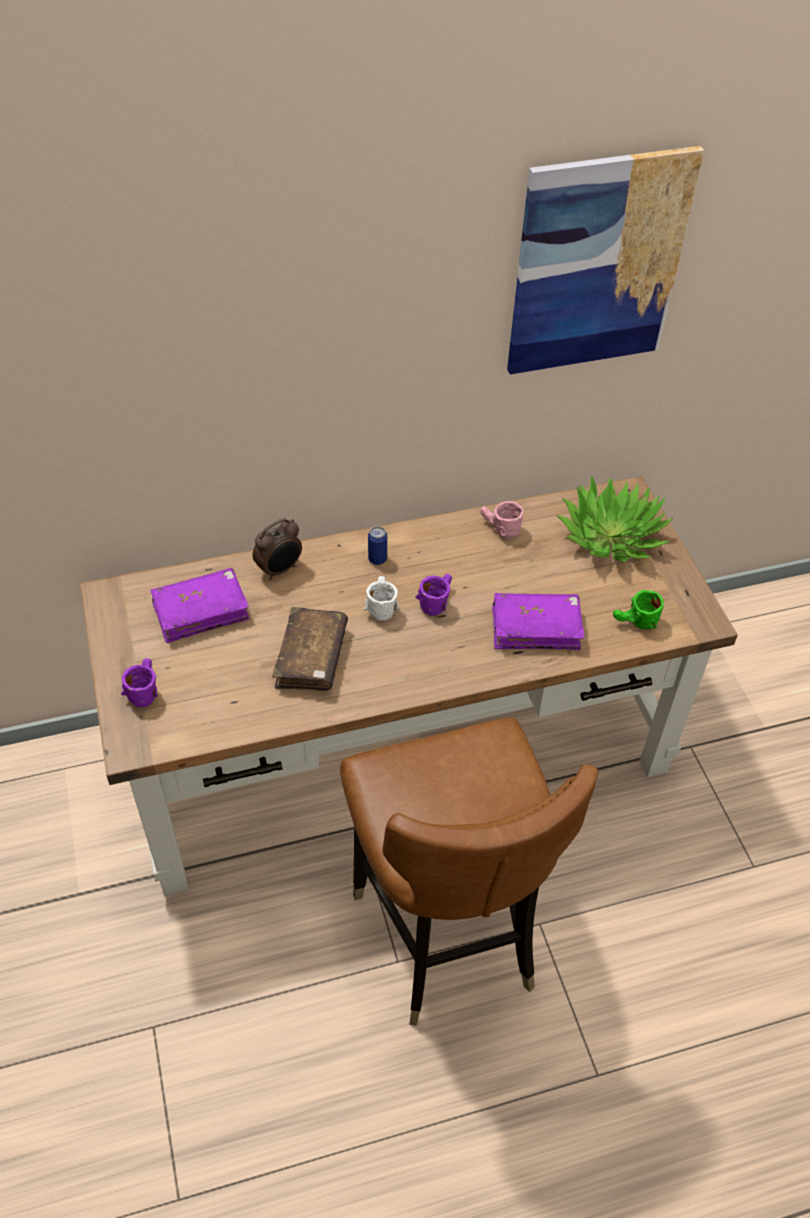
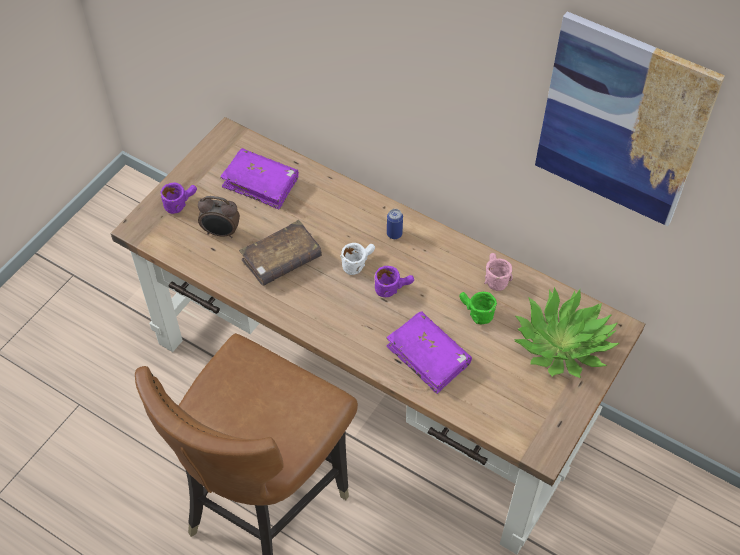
camera: 50 degrees right, 5 degrees up
(280, 570) = (332, 195): alarm clock -> alarm clock (221, 233)
(635, 623) = (495, 410): green mug -> green mug (474, 313)

